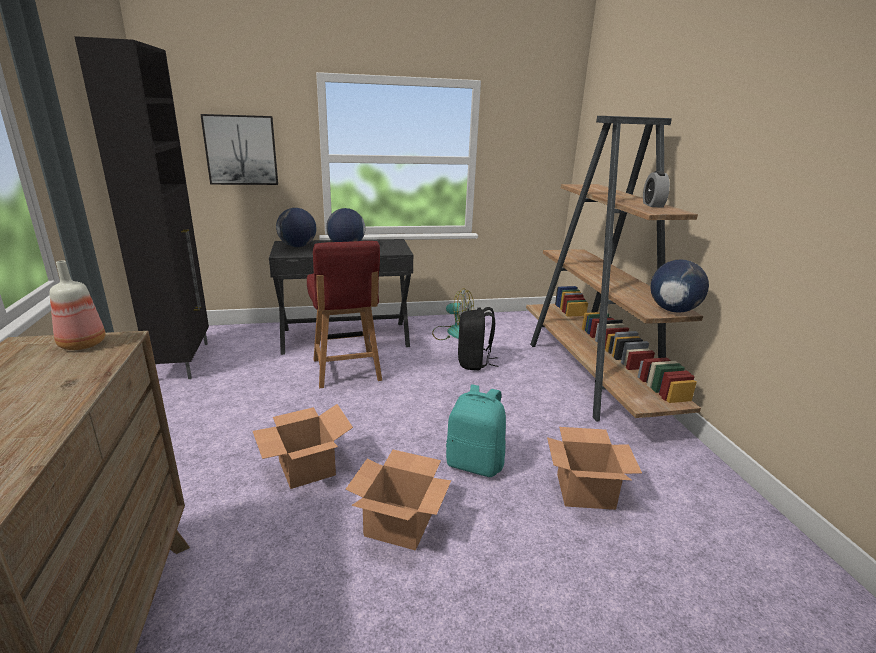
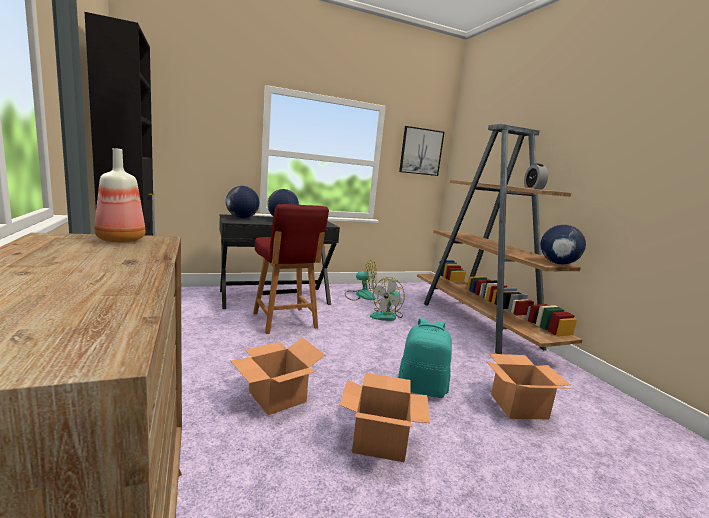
camera: 10 degrees left, 10 degrees down
(241, 150) = (197, 139): picture -> picture (421, 151)
(474, 363) = (387, 316): black backpack -> fan

